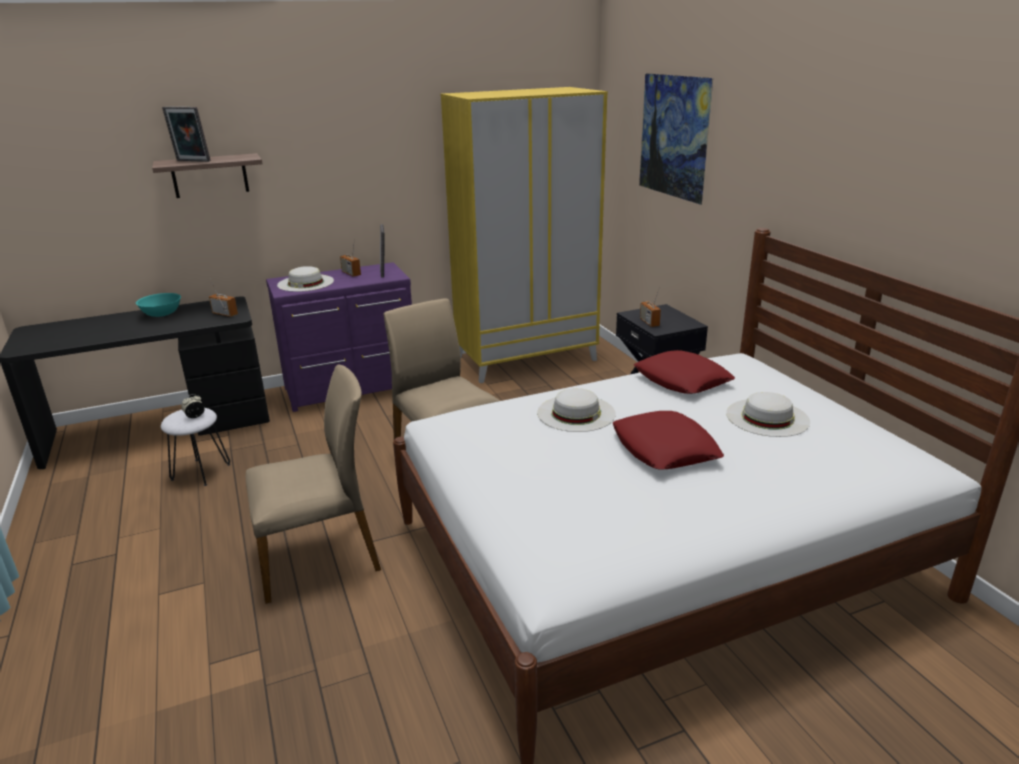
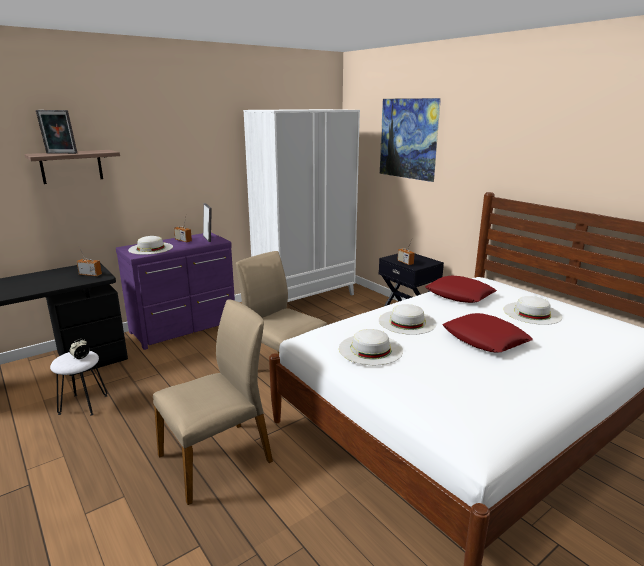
camera: 15 degrees left, 5 degrees down
(161, 314) = (33, 278): turquoise bowl -> none
(501, 445) = (370, 349): none -> white hat
(526, 358) = (305, 297): yellow wardrobe -> white wardrobe

